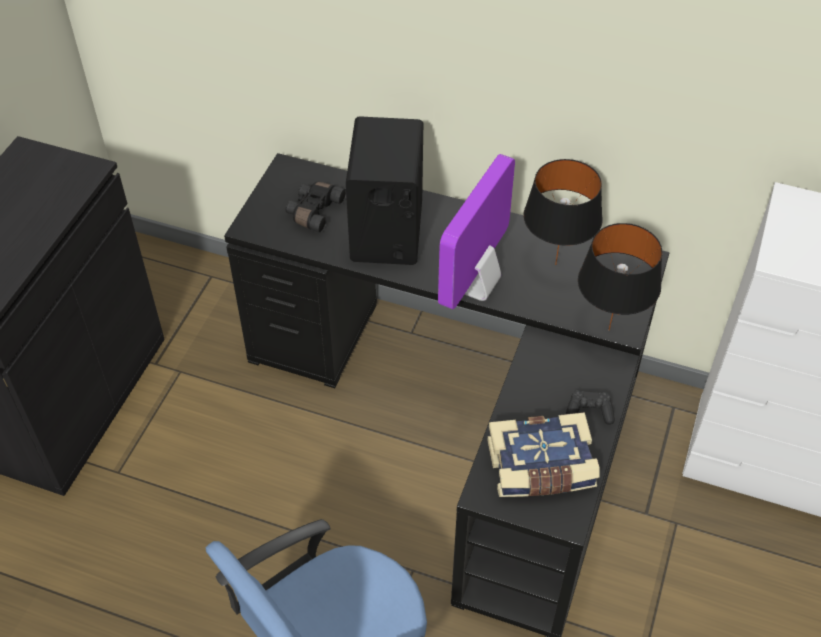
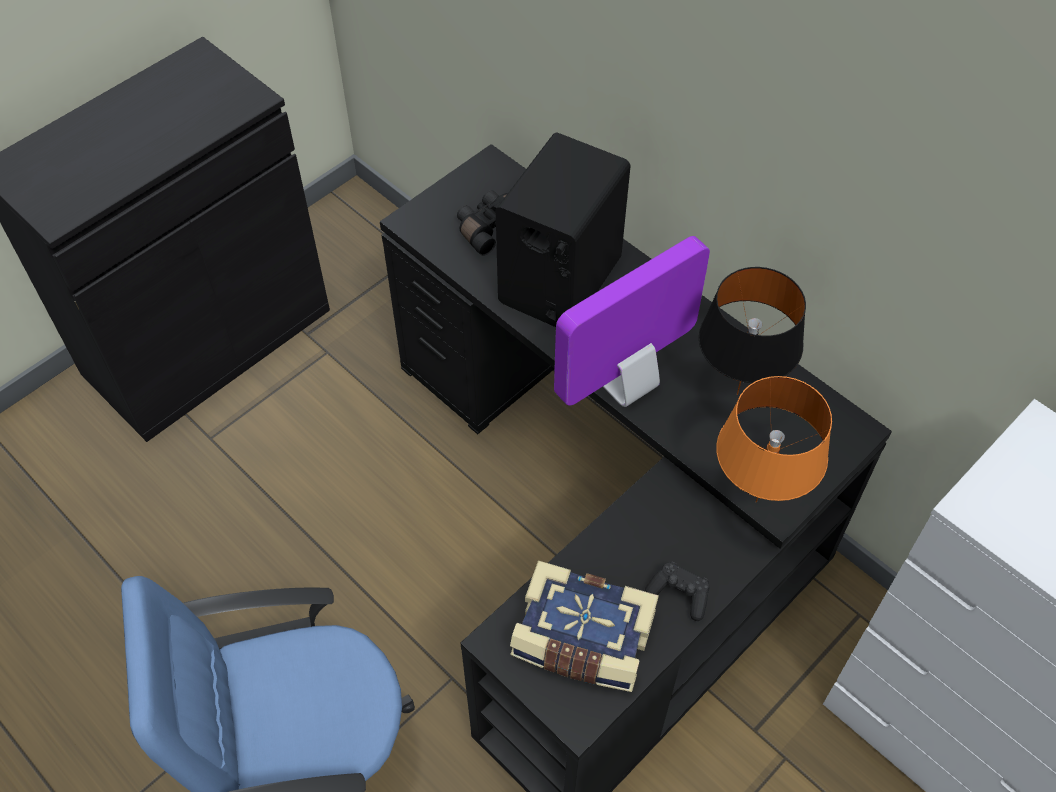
camera: 25 degrees right, 5 degrees up
(609, 329) = (757, 501): black table lamp -> orange table lamp

